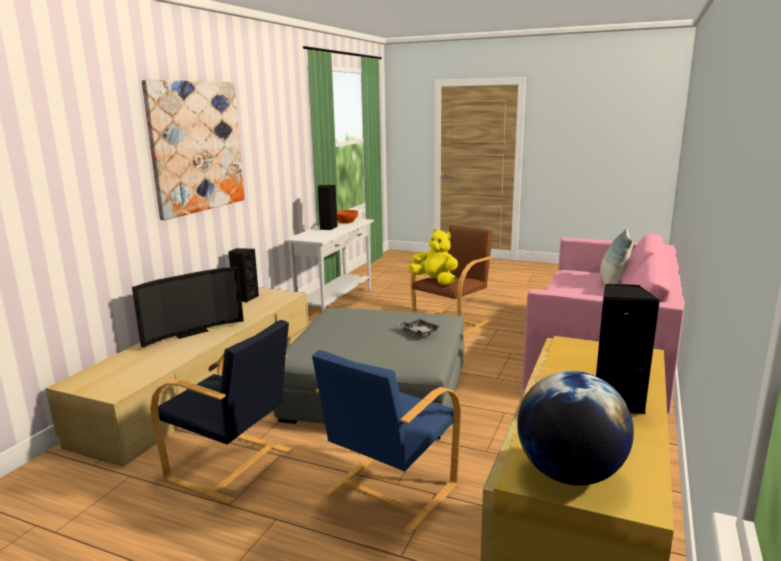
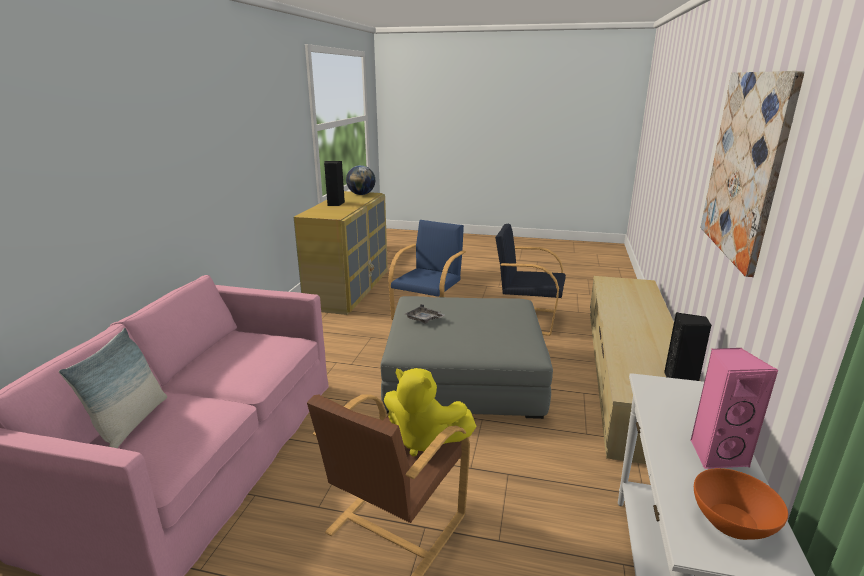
camera: 170 degrees right, 5 degrees up
(189, 332) = (646, 324): television -> none
(327, 228) = (716, 454): black speaker -> pink speaker

